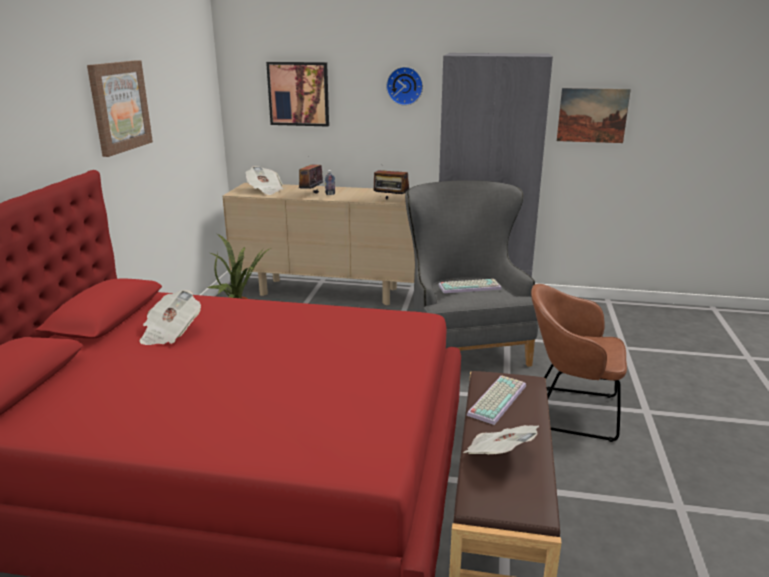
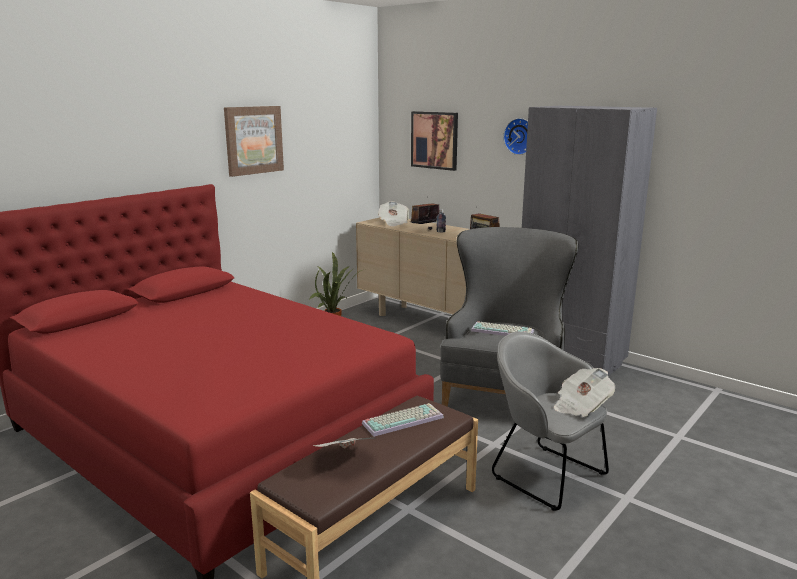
camera: 30 degrees right, 5 degrees down
(170, 333) = (204, 309): newspaper -> newspaper (581, 406)
(570, 411) = (544, 473): brown armchair -> grey armchair
(592, 115) = (704, 175): picture -> none

